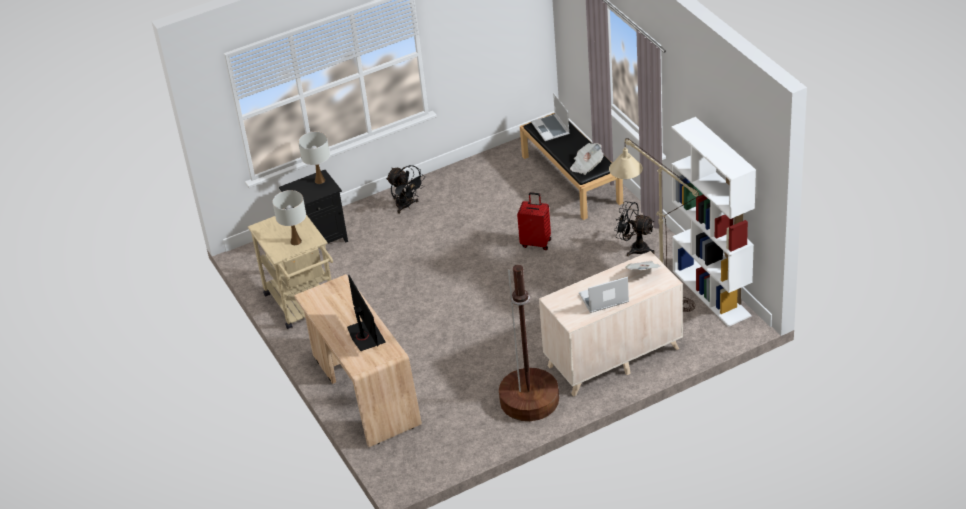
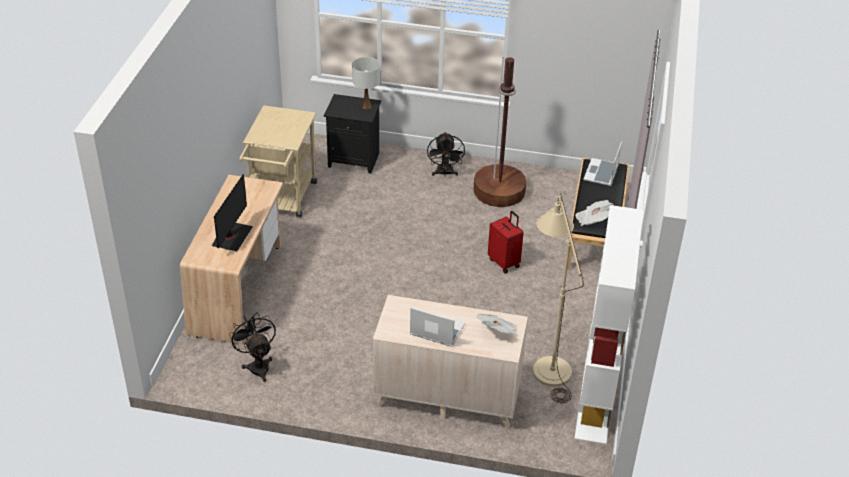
camera: 35 degrees right, 0 degrees up
(296, 241) = (277, 136): white table lamp -> none
(529, 400) = (341, 383): brown floor lamp -> brown floor lamp (499, 191)
(634, 248) = (577, 318): black fan -> black fan (257, 365)

